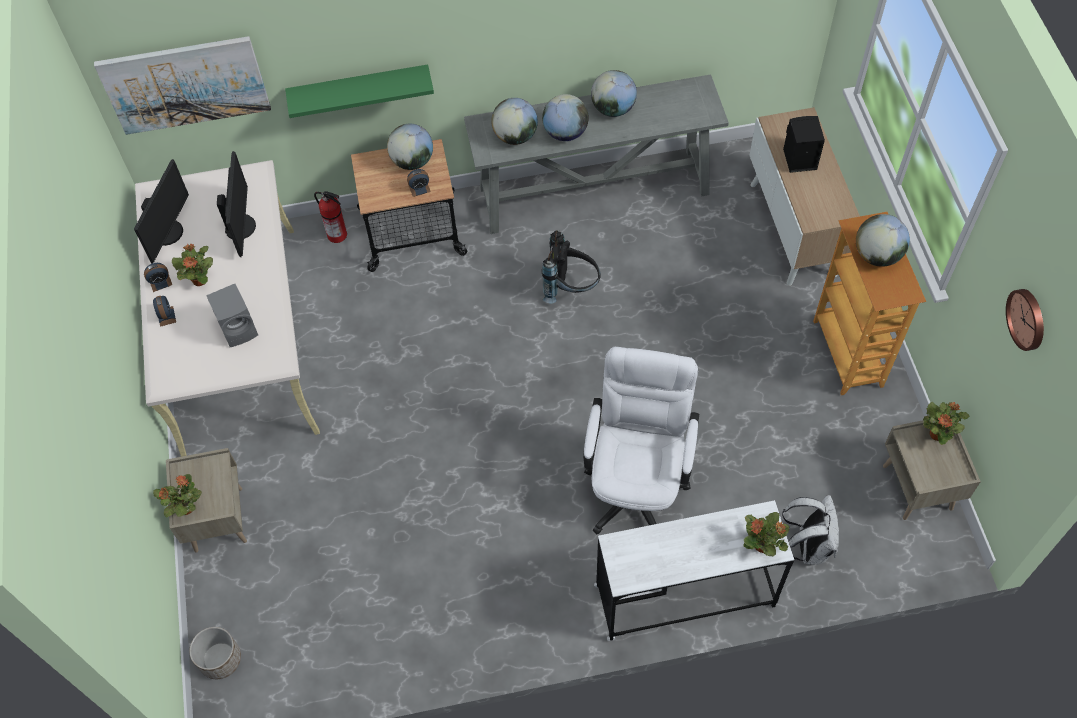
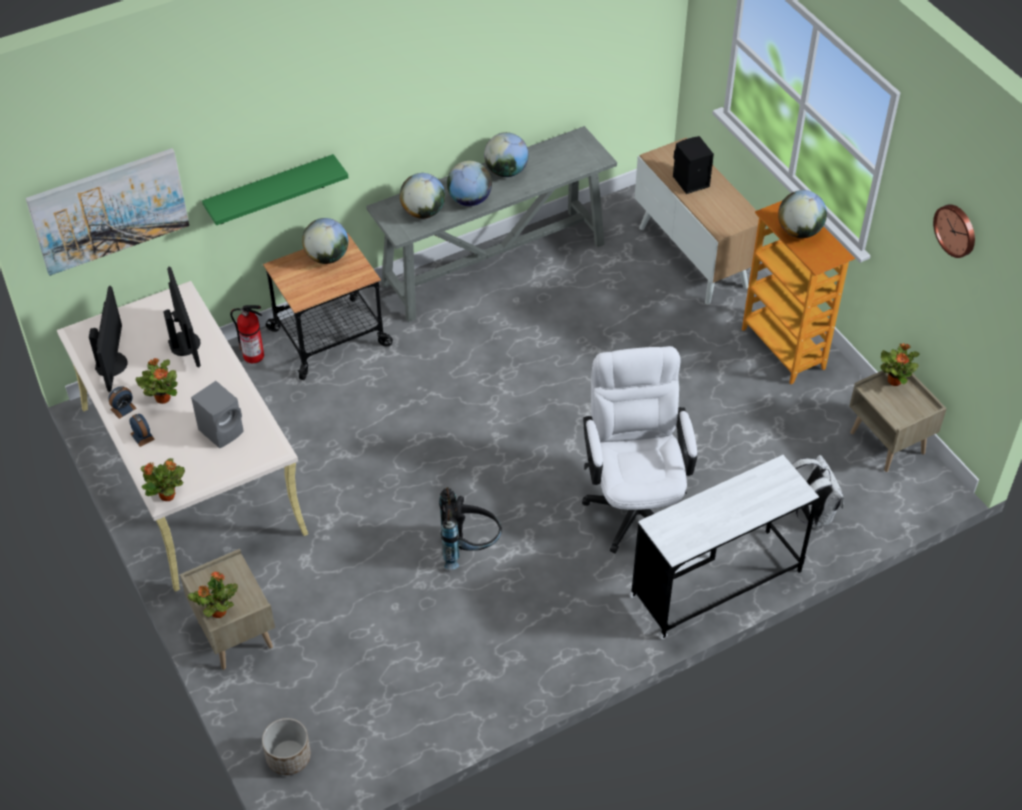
camera: 20 degrees left, 10 degrees down
(419, 188) = (344, 279): alarm clock -> none
(571, 288) = (505, 351): black backpack -> black backpack (469, 548)
(762, 545) = (787, 492): potted plant -> potted plant (168, 495)

